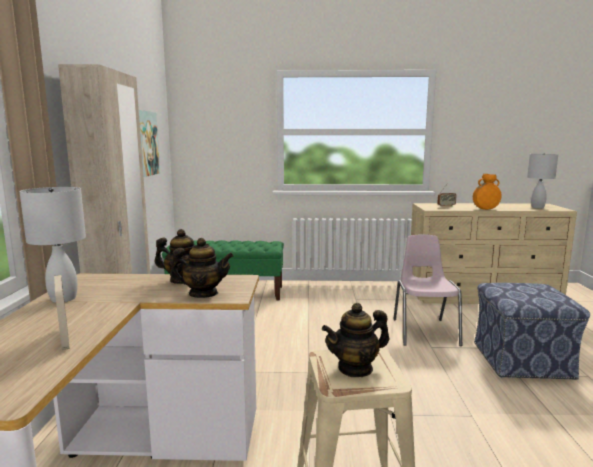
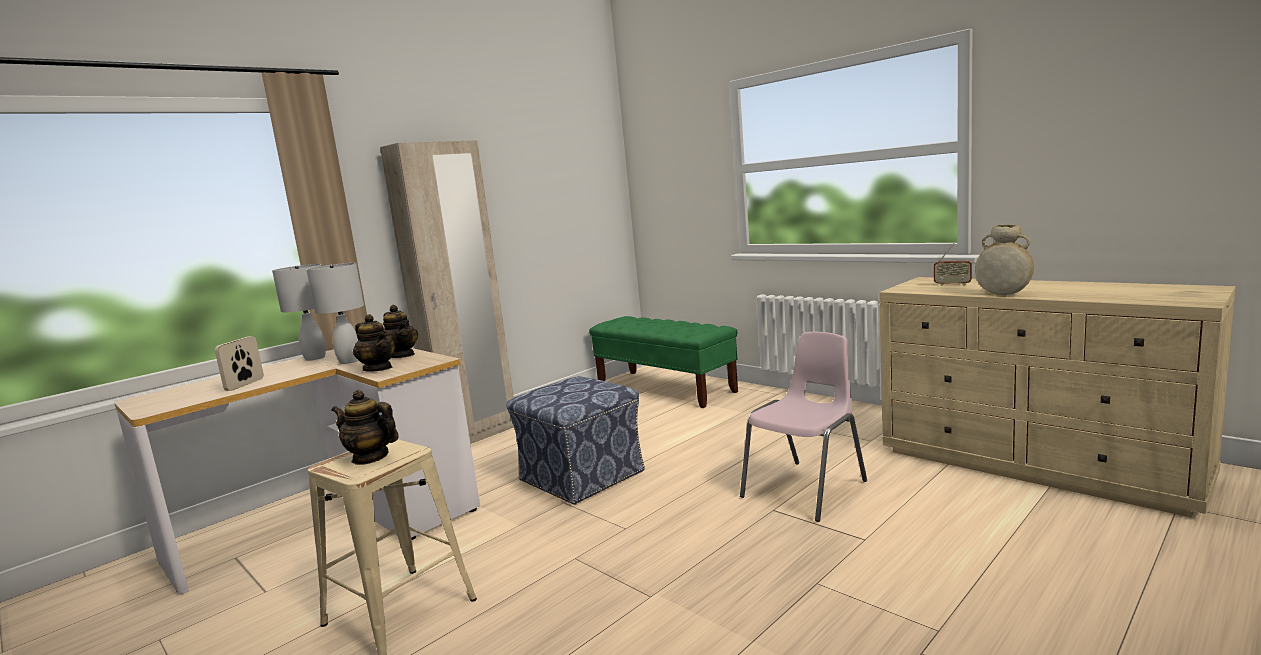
camera: 45 degrees right, 0 degrees up
(145, 143) = (560, 201): picture -> none
(485, 209) = (1003, 294): orange vase -> beige vase
(522, 361) = (869, 570): ottoman -> ottoman (581, 477)
(538, 207) = (1150, 295): white table lamp -> white table lamp (349, 361)

